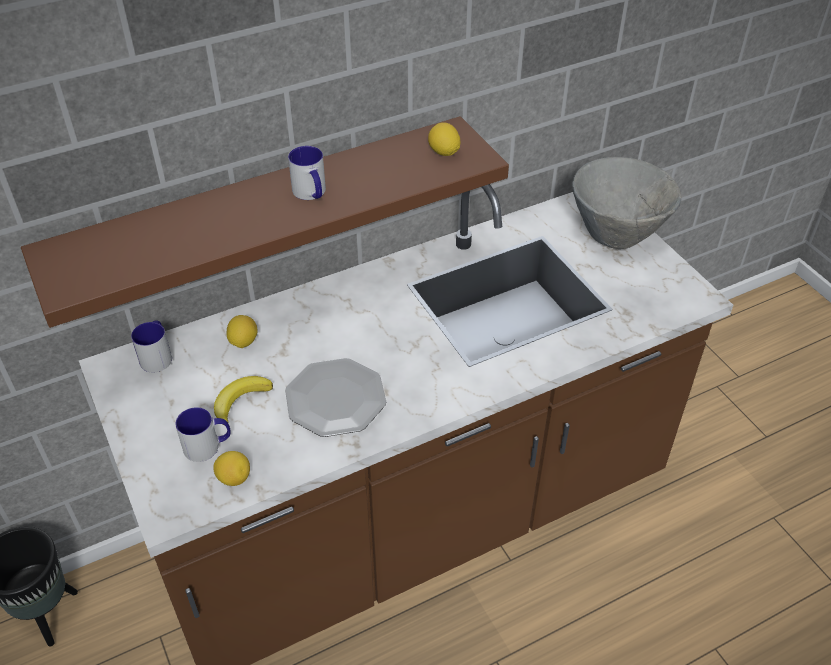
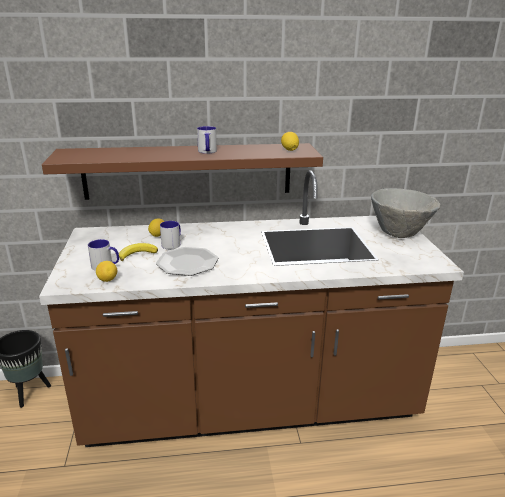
camera: 20 degrees right, 20 degrees down
(157, 355) = (112, 232): mug -> mug (173, 243)

